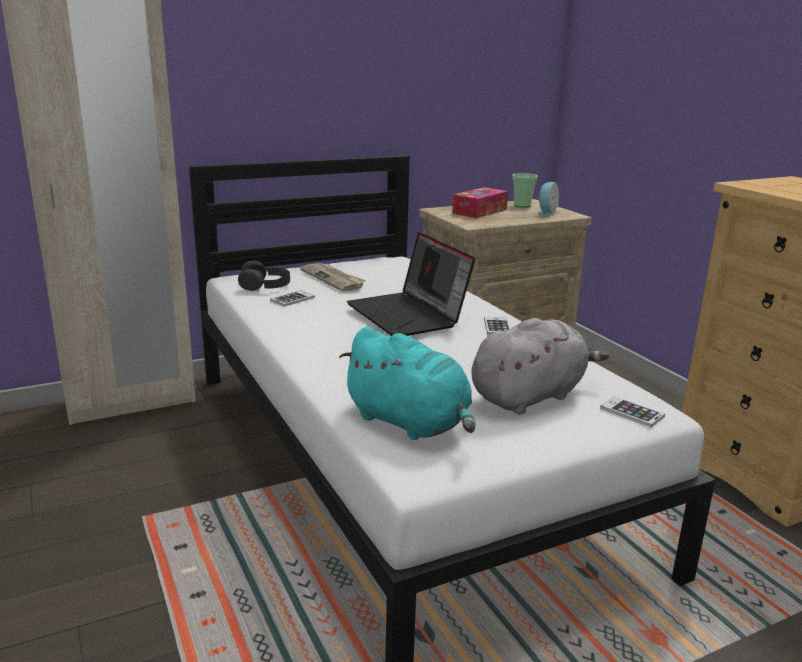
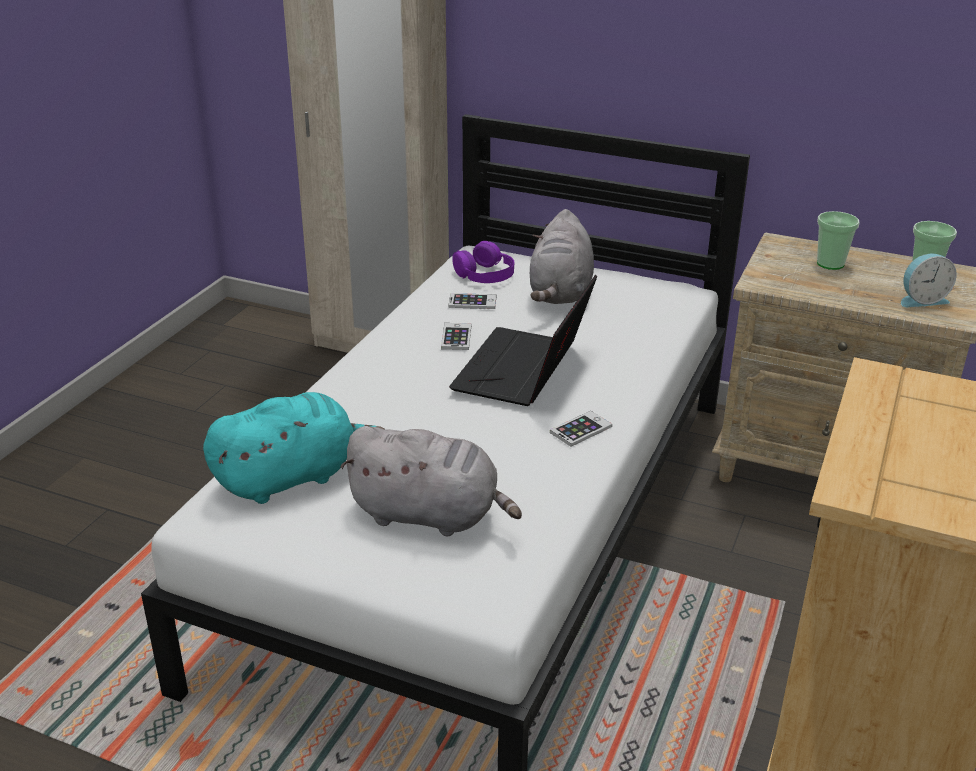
camera: 50 degrees right, 10 degrees up
(265, 285) = (485, 274): black headphones -> purple headphones
(333, 279) = (560, 293): newspaper -> grey plush toy
(410, 423) = (291, 477): turquoise plush toy -> turquoise plush toy turned 120 degrees counterclockwise
(479, 211) = (830, 264): tissue box -> cup
(632, 412) = (471, 588): phone -> phone (456, 337)

